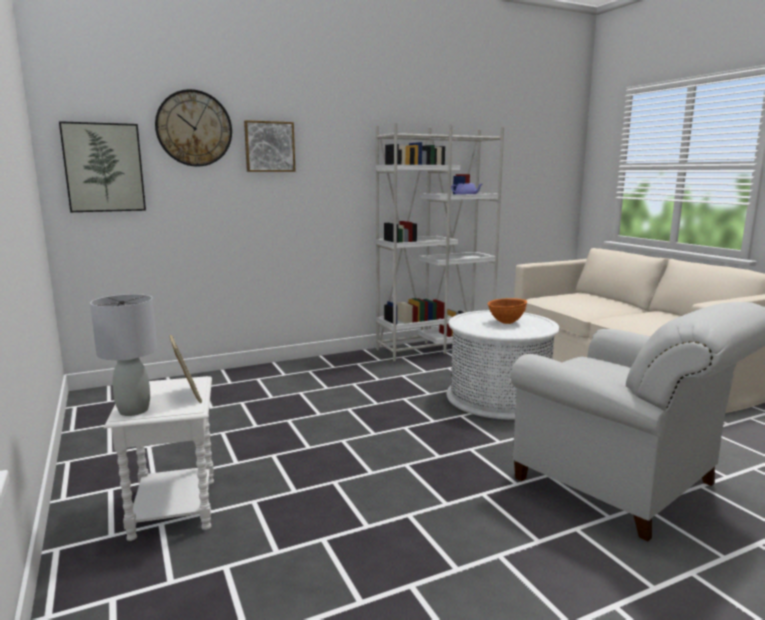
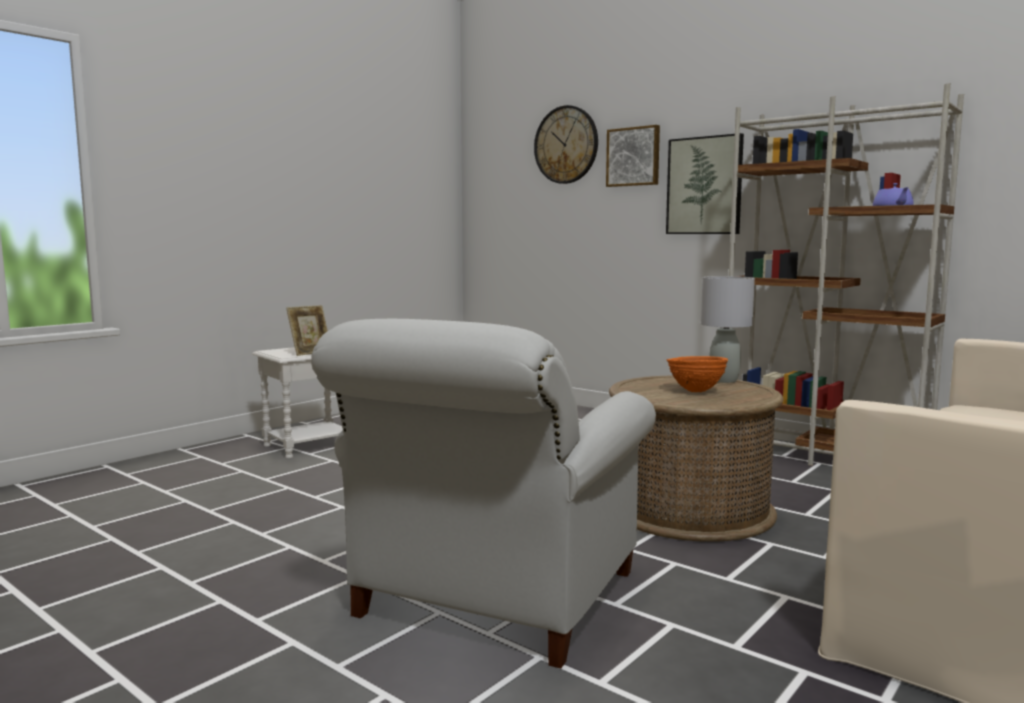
camera: 65 degrees right, 5 degrees down
(104, 167) = (499, 188): picture -> picture (704, 186)
(134, 410) = (275, 350): grey table lamp -> grey table lamp (724, 380)
(436, 347) = (822, 458): white bookcase -> brown bookcase
(499, 397) = (689, 509): white coffee table -> brown coffee table

